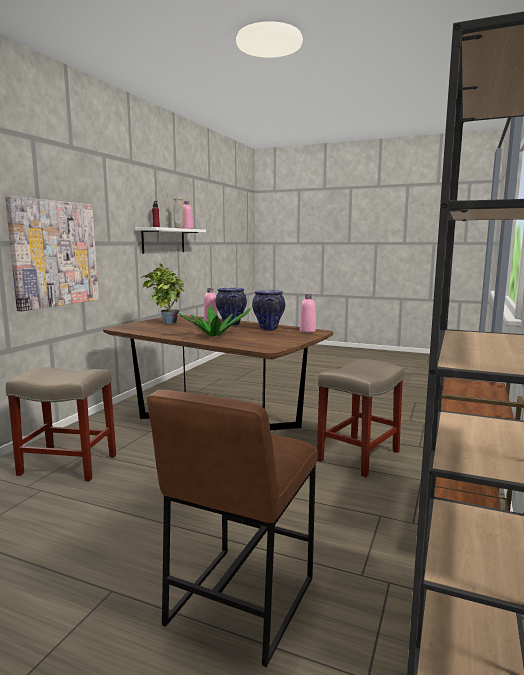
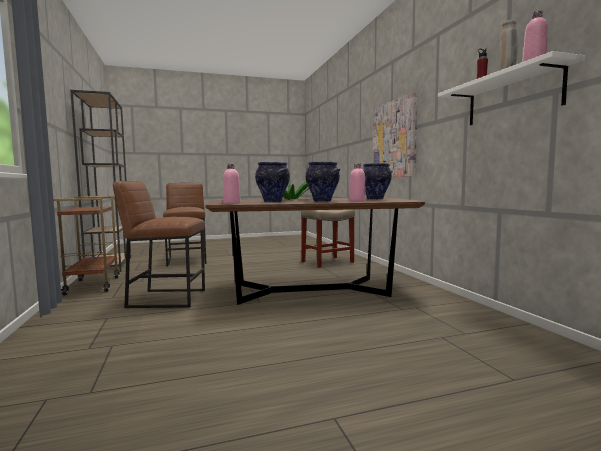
camera: 140 degrees right, 5 degrees down
(166, 323) = (375, 199): potted plant -> vase
(358, 456) = (166, 298): beige stool -> brown chair

